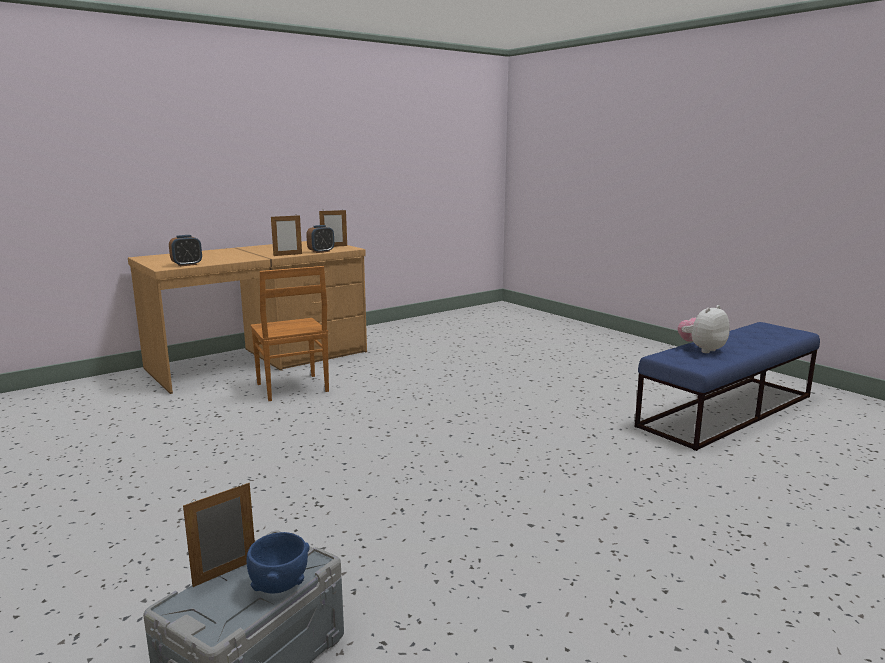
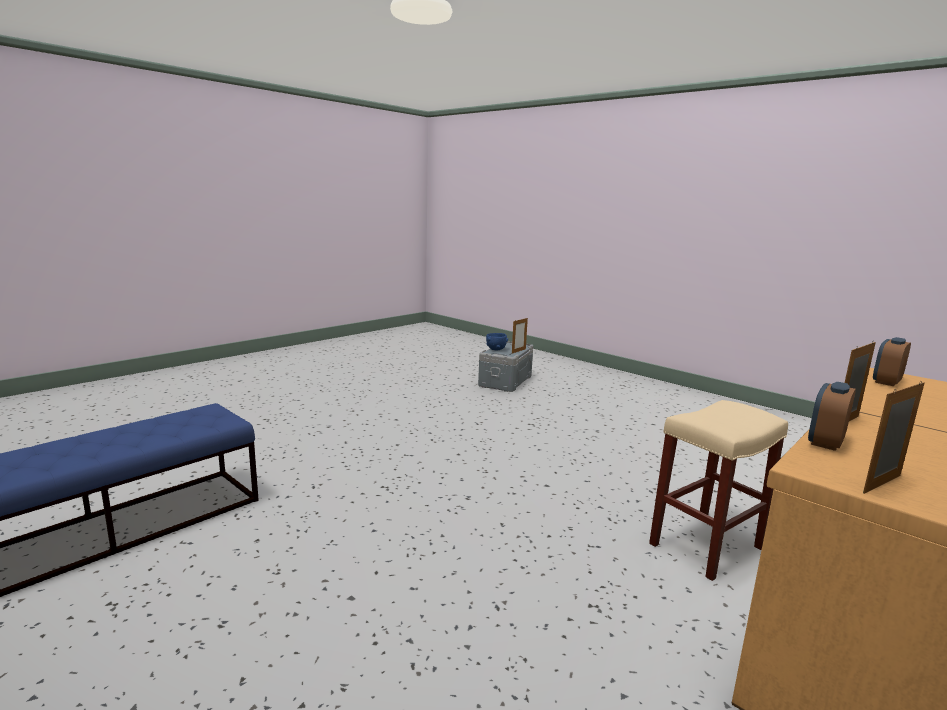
camera: 170 degrees right, 0 degrees up
(293, 388) = (706, 545): brown chair -> beige stool
(702, 349) = (158, 434): plush toy -> none

